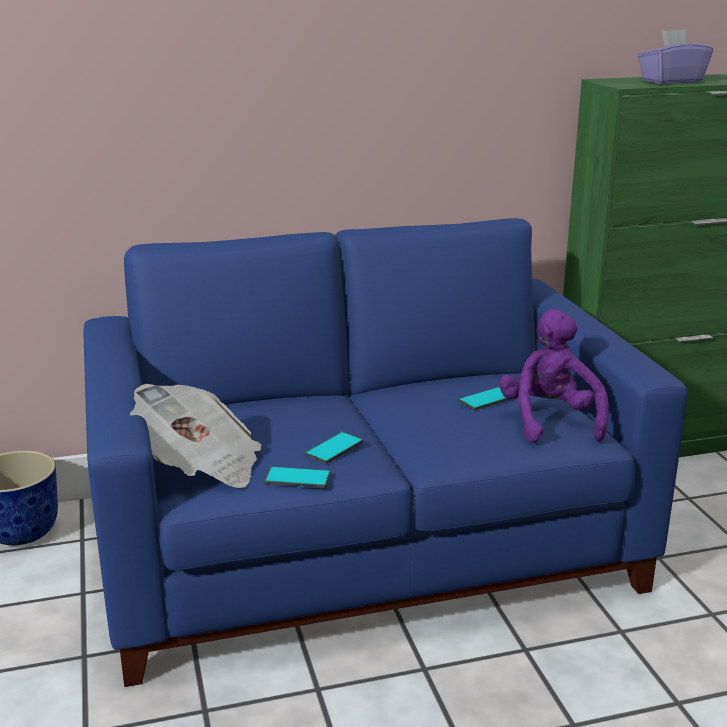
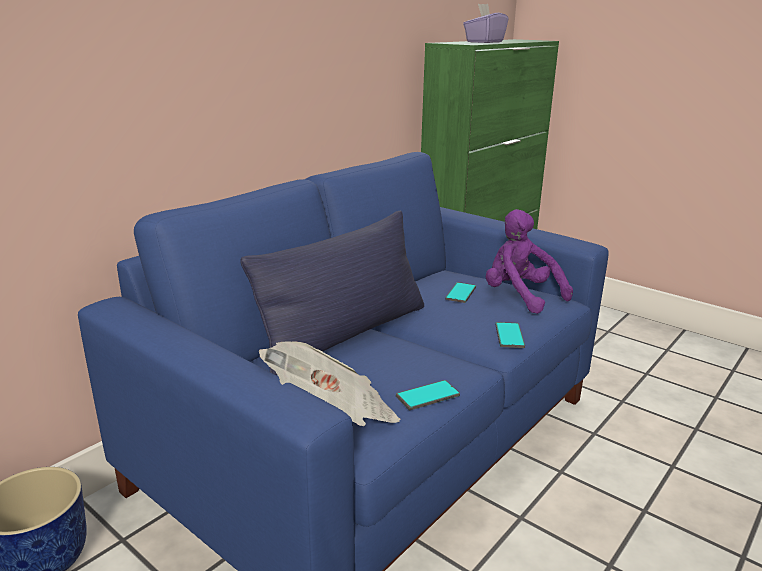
camera: 35 degrees left, 0 degrees up
(315, 406) = (345, 334): none -> blue pillow
(334, 448) = (417, 361): phone -> phone (509, 335)

